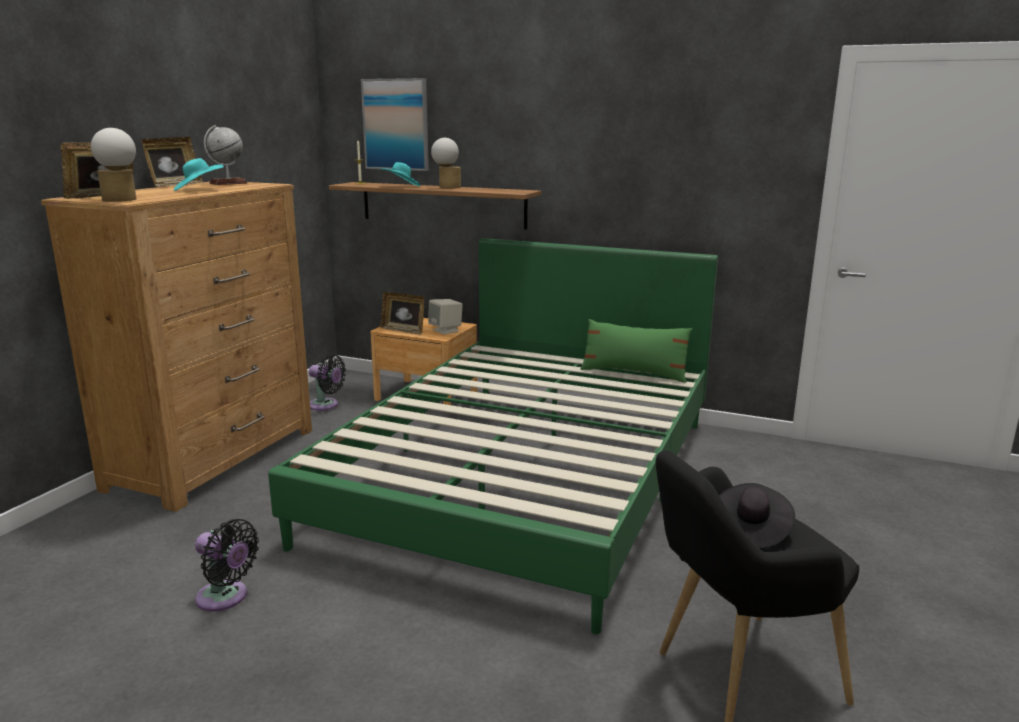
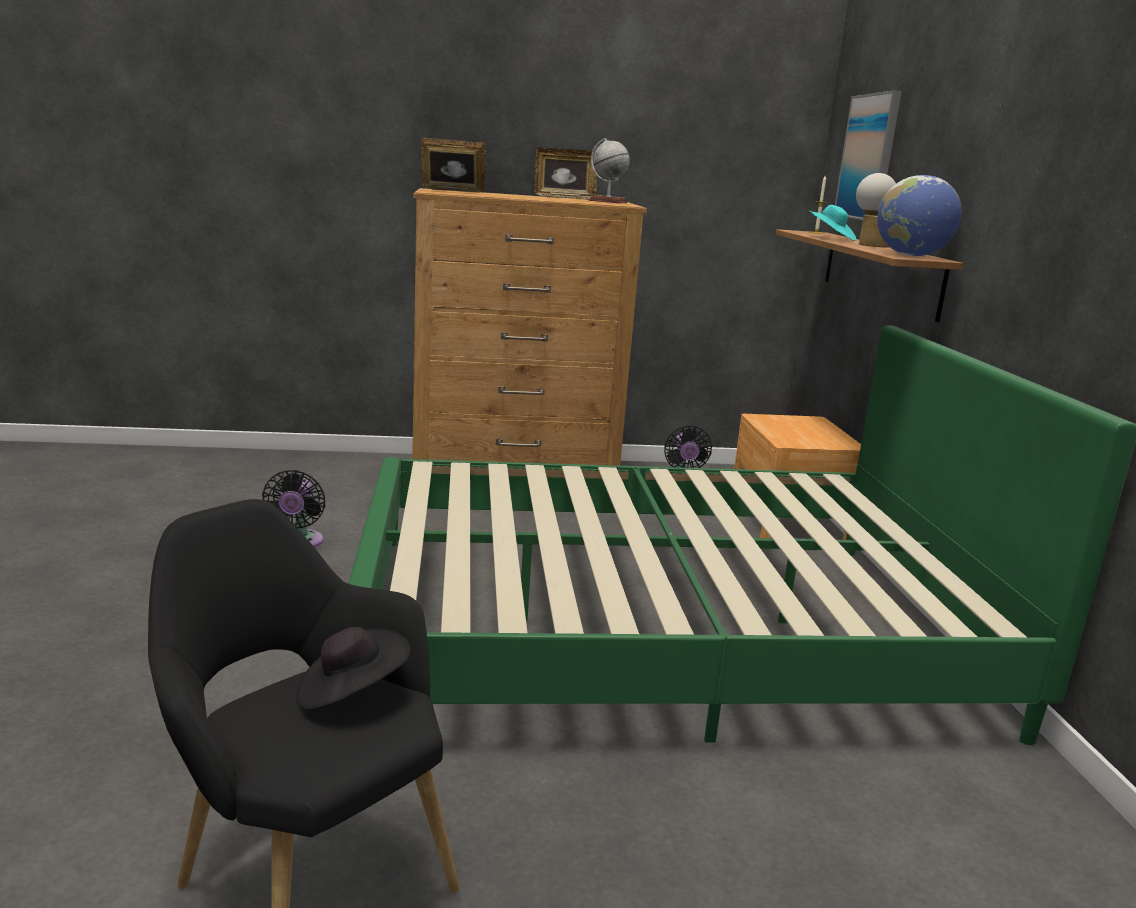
camera: 60 degrees right, 0 degrees up
(120, 200) = (437, 191): table lamp -> none
(198, 189) = (542, 198): turquoise hat -> none
(403, 330) = (771, 424): picture frame -> none
(446, 330) = (812, 441): beige speaker -> none
(512, 191) = (911, 256): none -> globe
(634, 373) = (924, 582): green pillow -> none

